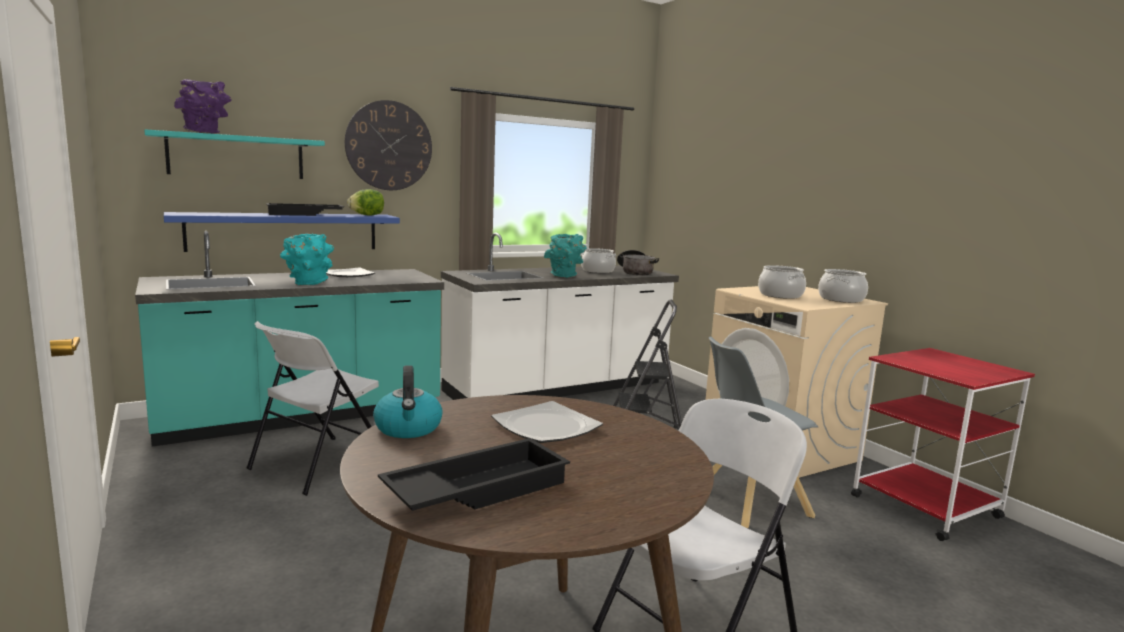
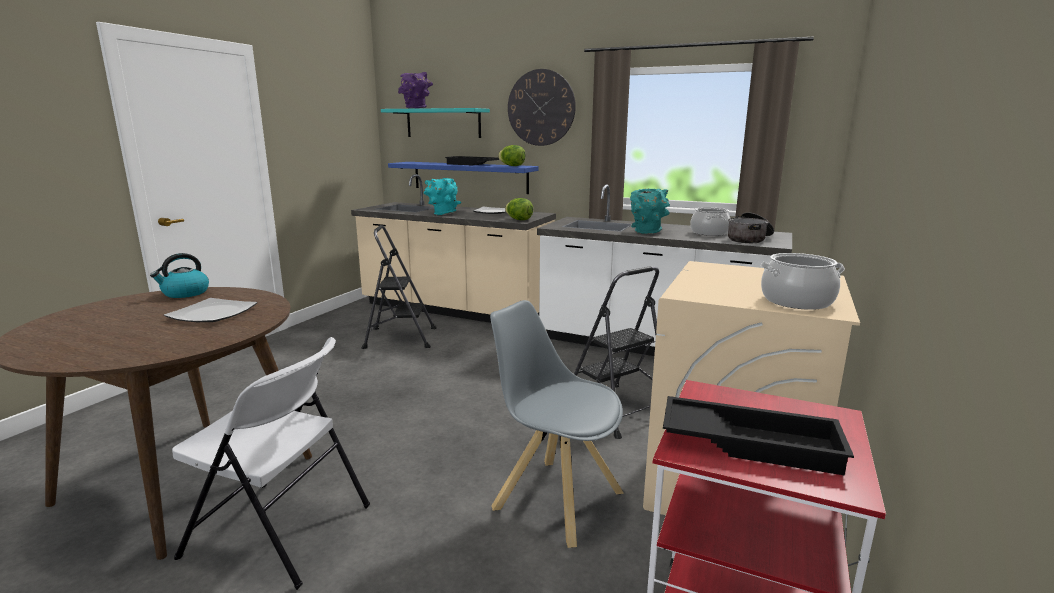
camera: 55 degrees right, 5 degrees up
(302, 415) = (455, 309): turquoise counter -> beige counter
(320, 464) = (398, 337): white chair -> black step ladder
(419, 279) = (519, 220): none -> lettuce
(477, 488) = (86, 323): black tray -> black tray (750, 442)
(780, 295) = (728, 280): cooking pot -> none

